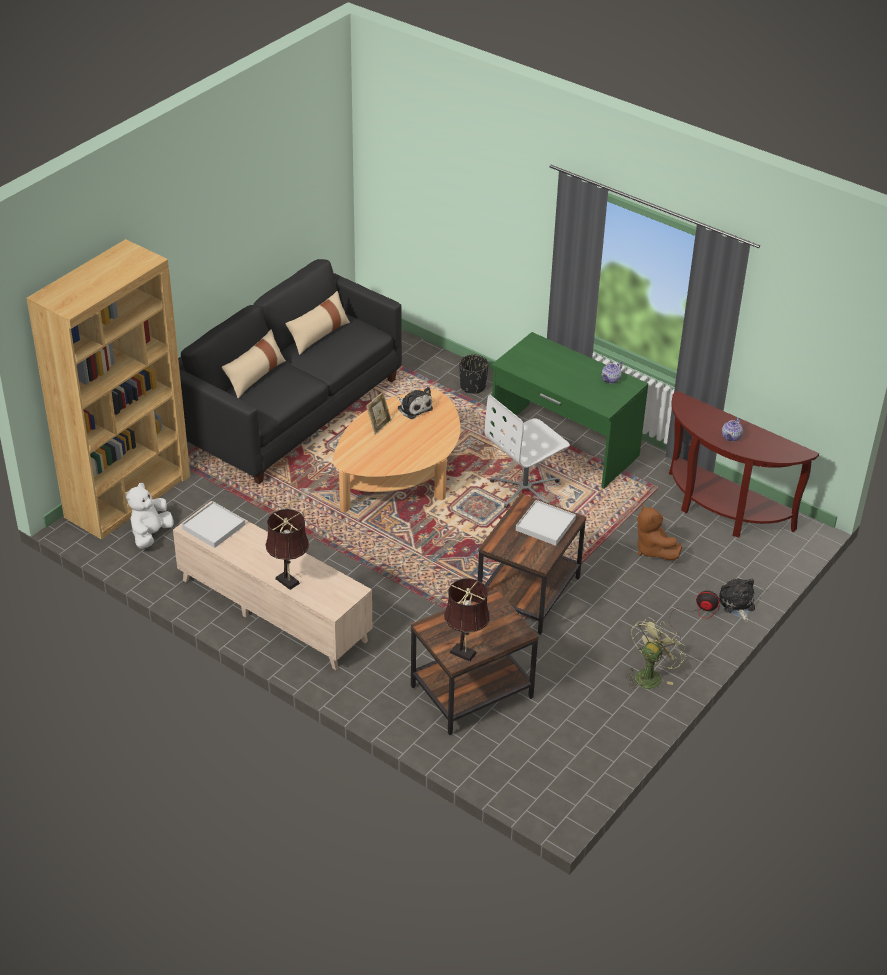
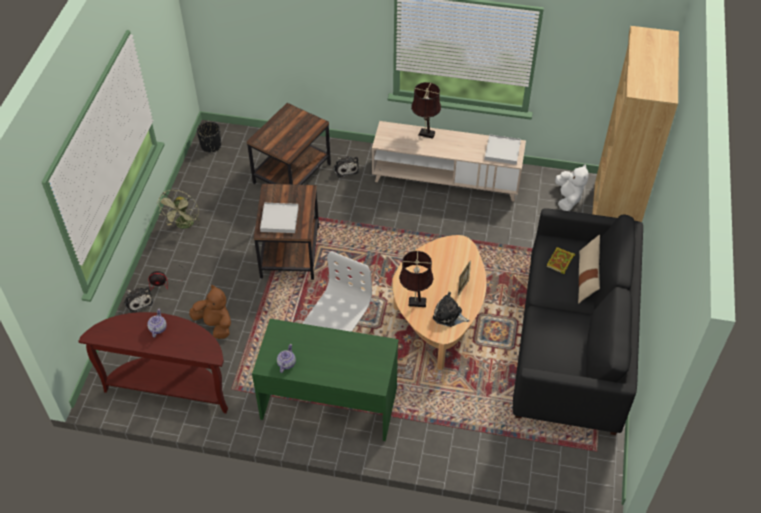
camera: 155 degrees right, 10 degrees up
(268, 395) = (560, 262): none -> book
(319, 335) = (577, 345): beige pillow -> none
(394, 673) = (345, 168): none -> plush toy
(465, 654) = (285, 115): brown table lamp -> brown table lamp (415, 302)
(472, 386) = (444, 441): black planter -> black planter (211, 146)

